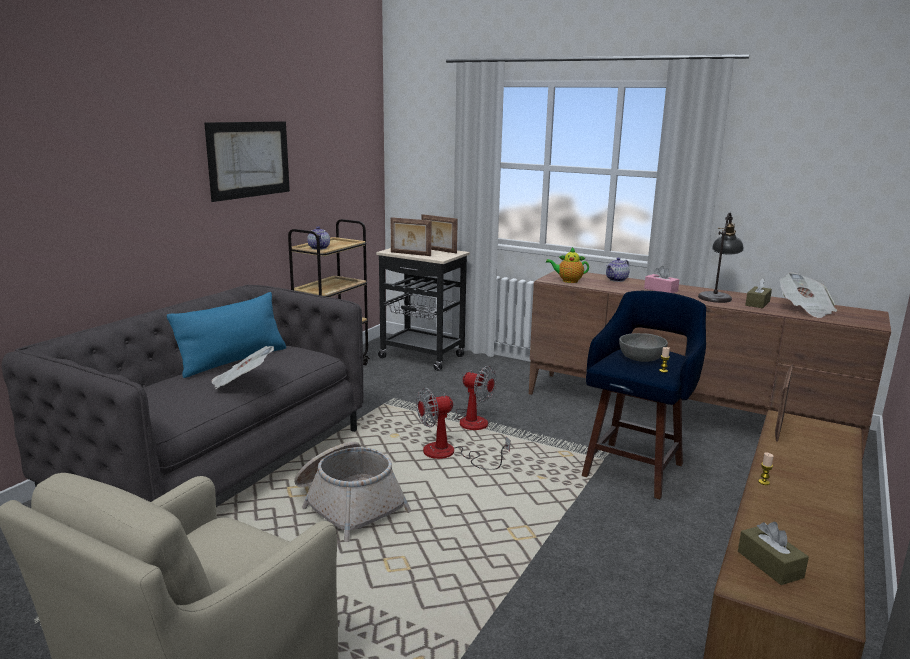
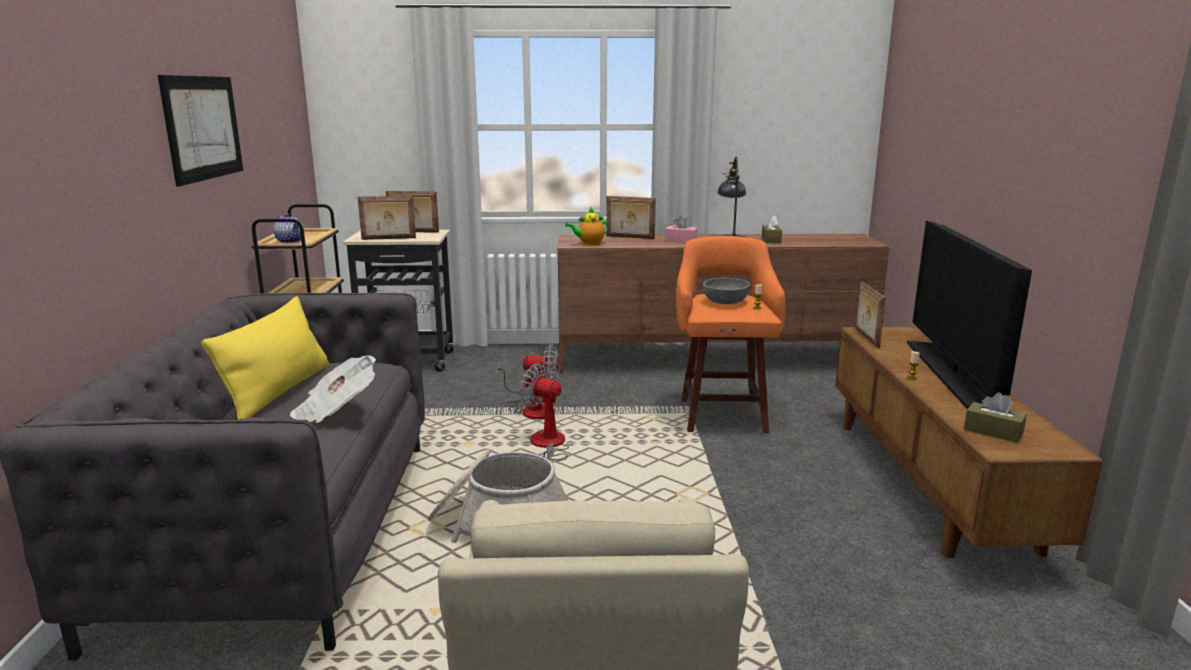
camera: 30 degrees left, 0 degrees up
(233, 360) = (278, 391): blue pillow -> yellow pillow
(449, 454) = (547, 447): fan -> fan turned 90 degrees clockwise
(617, 280) = (630, 237): teapot -> picture frame
(635, 468) = (722, 413): blue stool -> orange stool
(805, 310) = (811, 240): newspaper -> none
(820, 490) = (951, 374): none -> television

